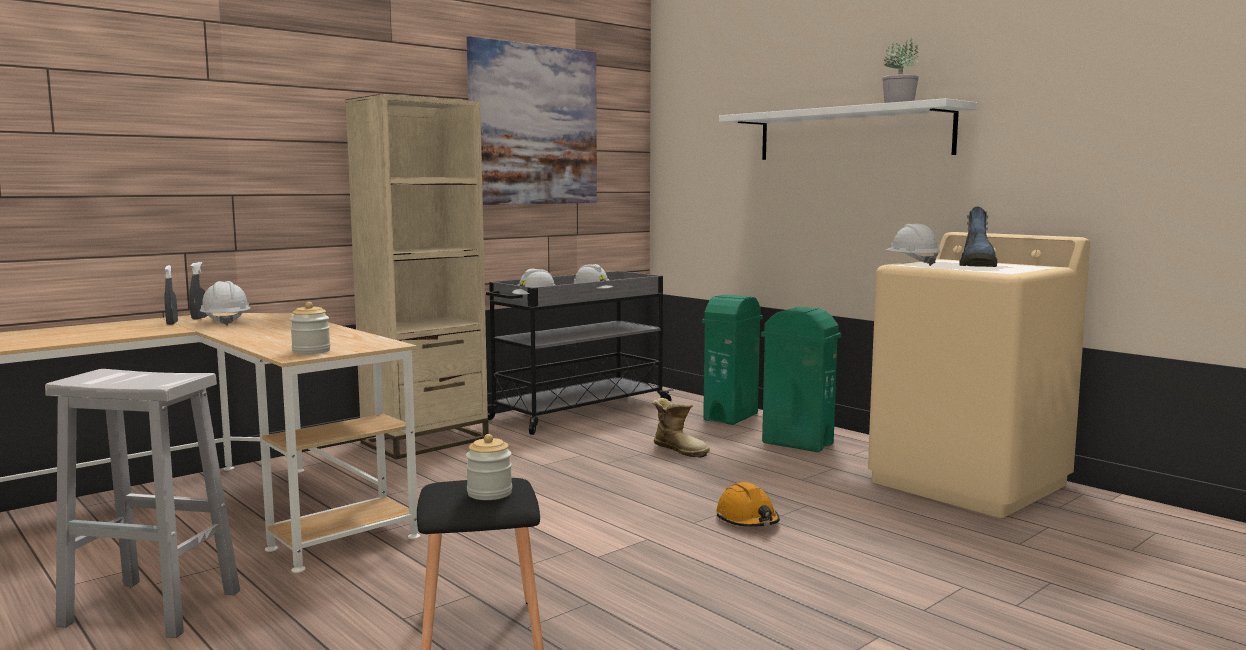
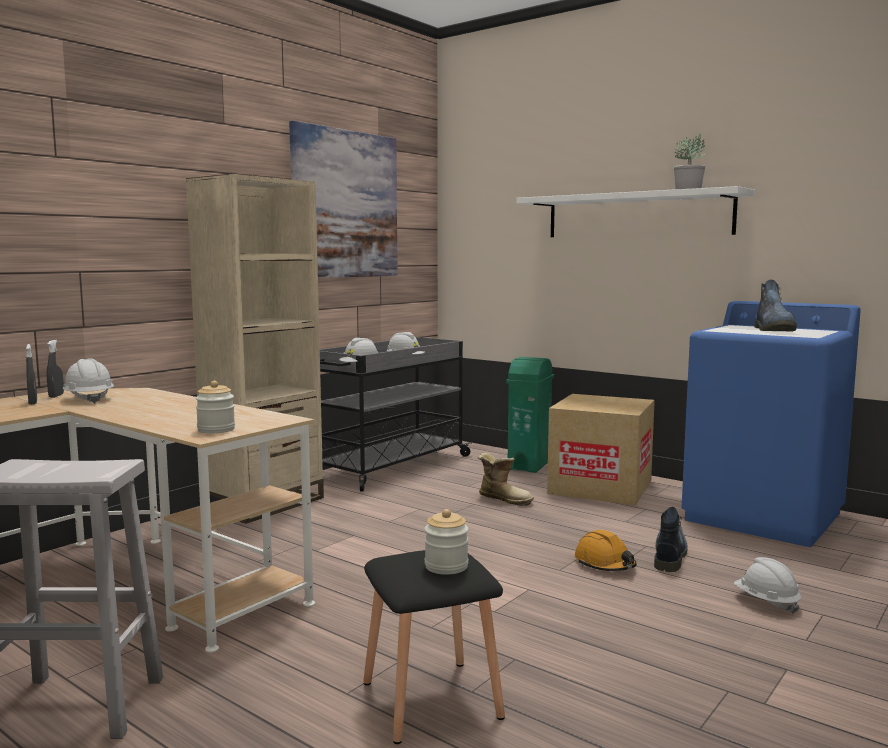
camera: 10 degrees left, 0 degrees up
(797, 443) = (600, 487): green trash can -> cardboard box
(827, 515) = (669, 554): none -> boot
(912, 263) = (717, 329): white hard hat -> white hard hat (766, 602)
(969, 483) = (764, 516): beige washing machine -> blue washing machine

